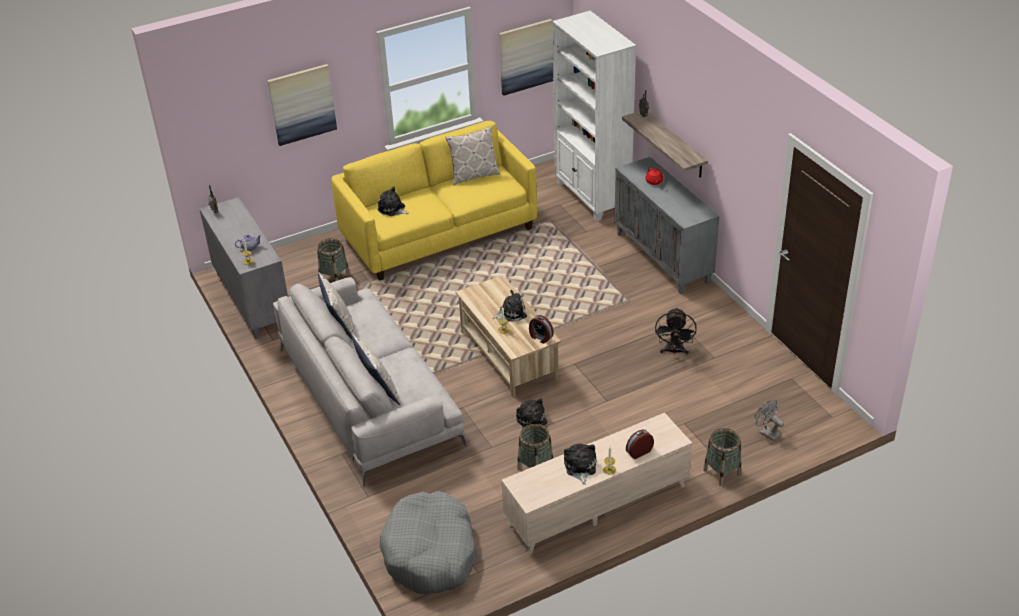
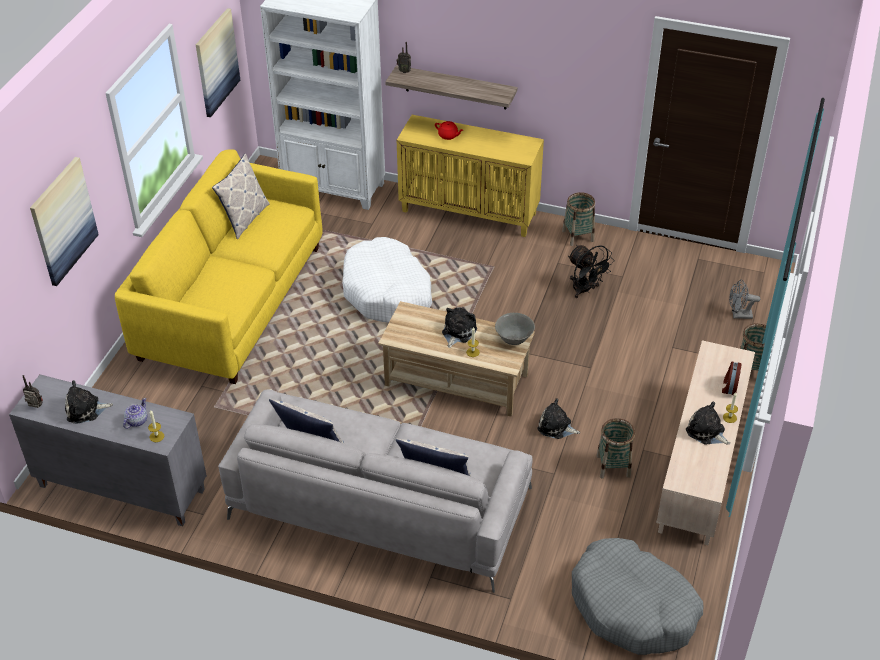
camera: 45 degrees left, 5 degrees up
(334, 277) = (181, 409): basket -> basket (578, 236)
(392, 209) = (208, 296): plush toy -> plush toy (86, 410)
(539, 278) = (387, 292): none -> white dog bed
(540, 337) = (514, 339): alarm clock -> grey bowl
(663, 258) = (470, 212): grey cabinet -> yellow cabinet

